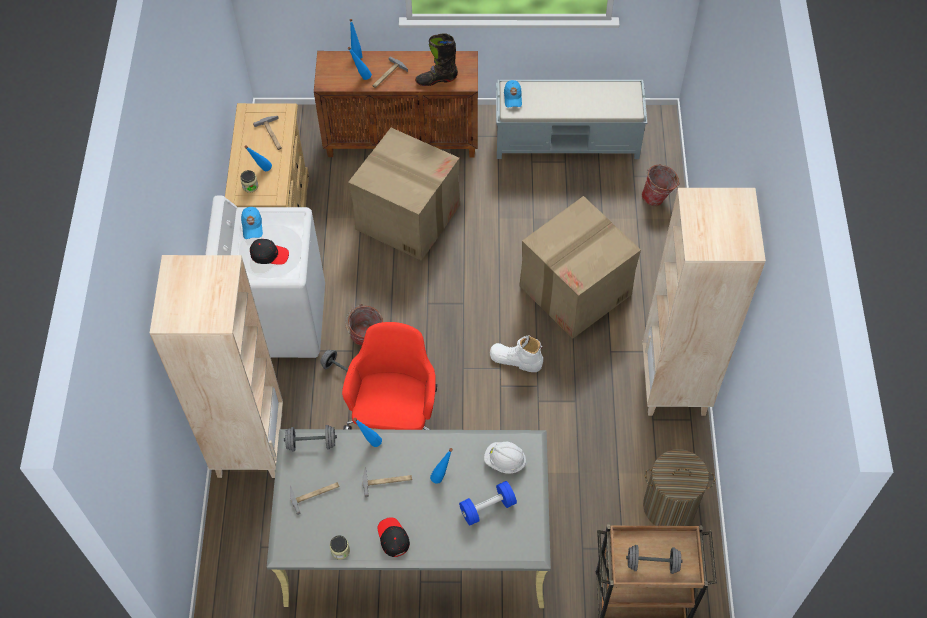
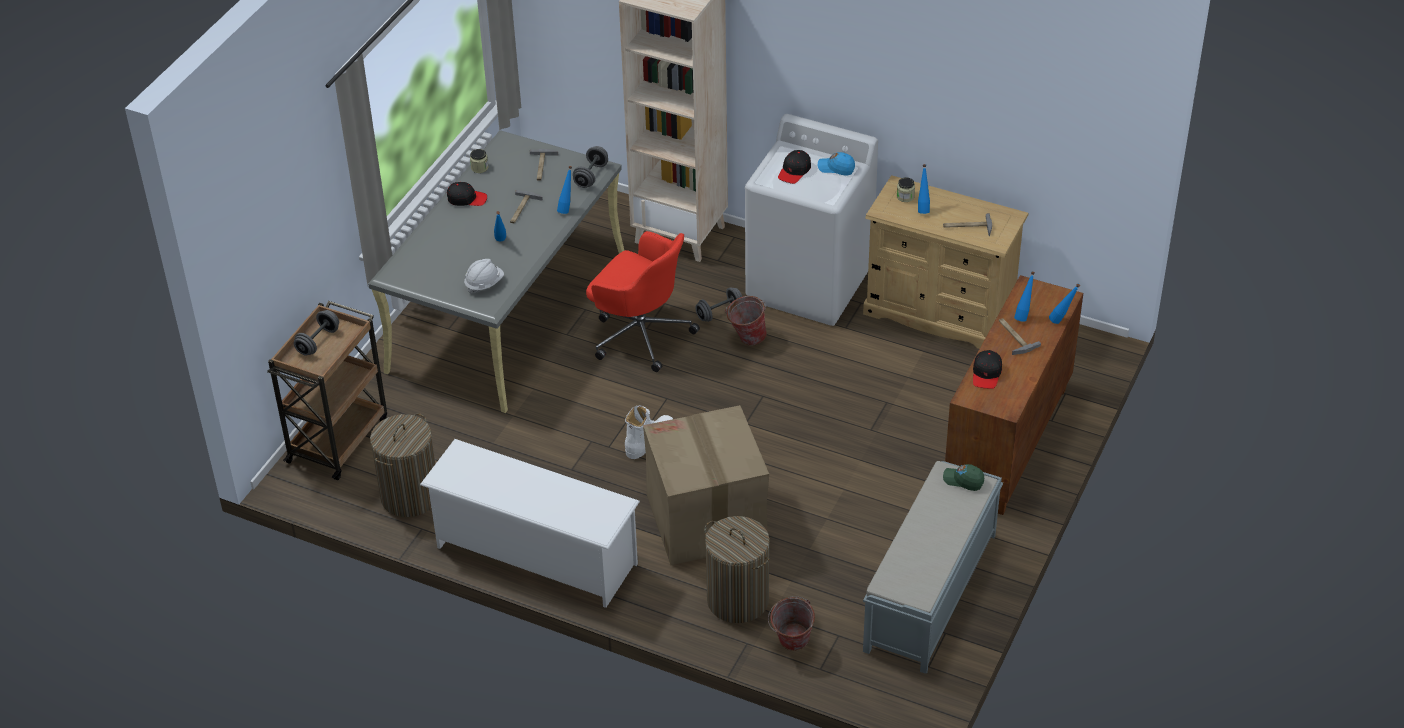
camera: 115 degrees right, 15 degrees down
(407, 216) = (889, 414): cardboard box -> none
(436, 79) = (986, 374): black boot -> black cap
(487, 507) = (449, 260): blue dumbbell -> none
(512, 97) = (963, 480): blue cap -> green cap
(638, 242) = (737, 600): none -> laundry basket
(674, 385) = (535, 555): beige bookcase -> white shoe rack

